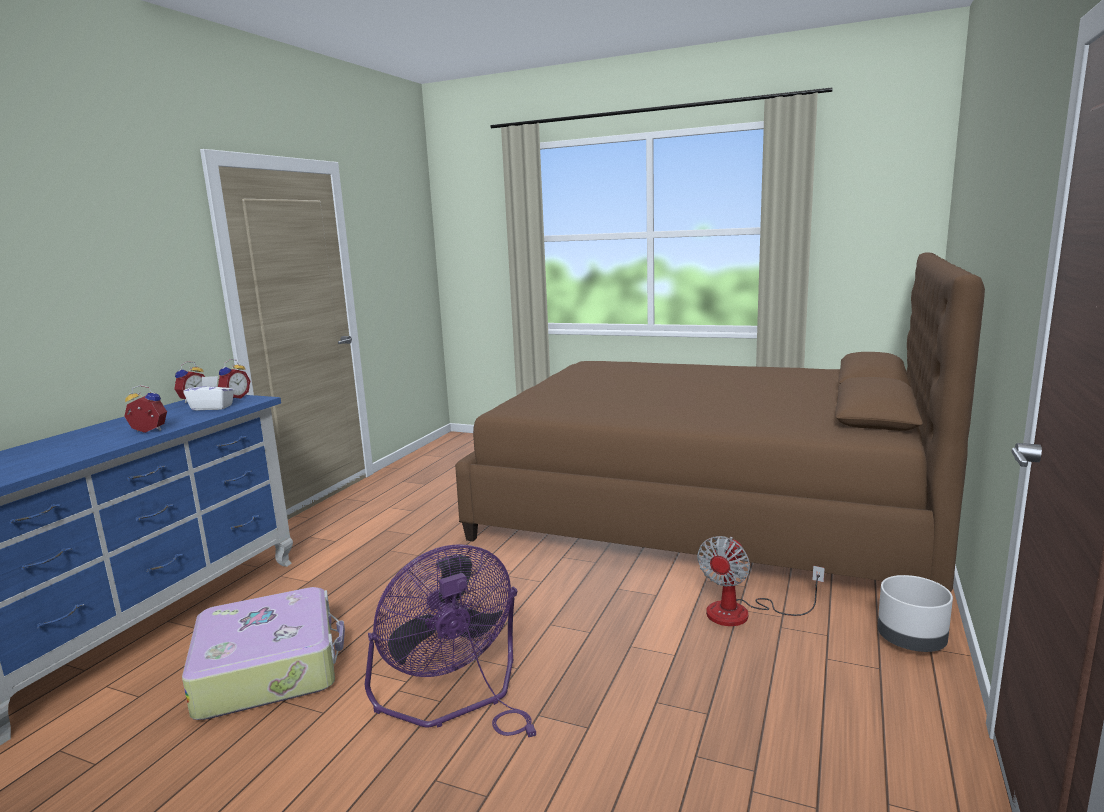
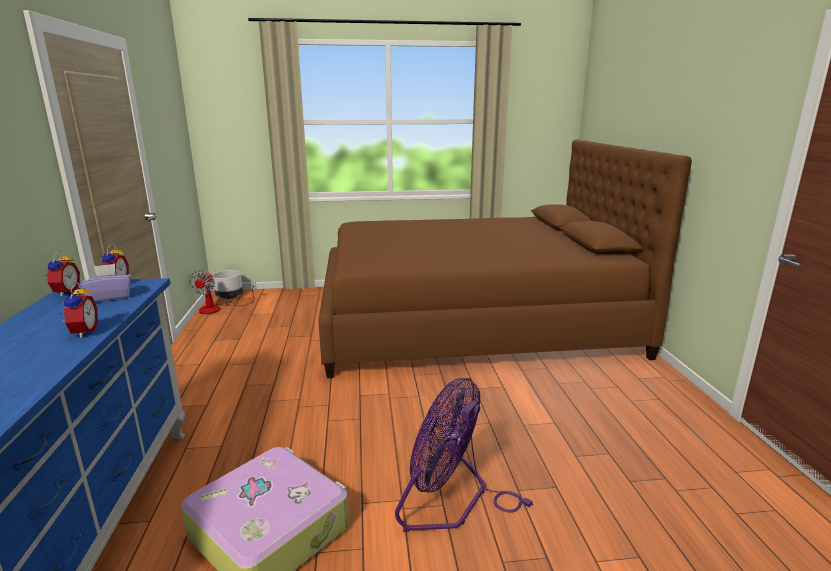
camera: 30 degrees left, 5 degrees up
(147, 431) = (82, 332): alarm clock -> alarm clock turned 105 degrees clockwise
(212, 407) = (110, 297): white tissue box -> purple tissue box
(743, 613) = (563, 385): fan -> fan (218, 308)
(910, 641) = (657, 379): grey planter -> grey planter (229, 296)

